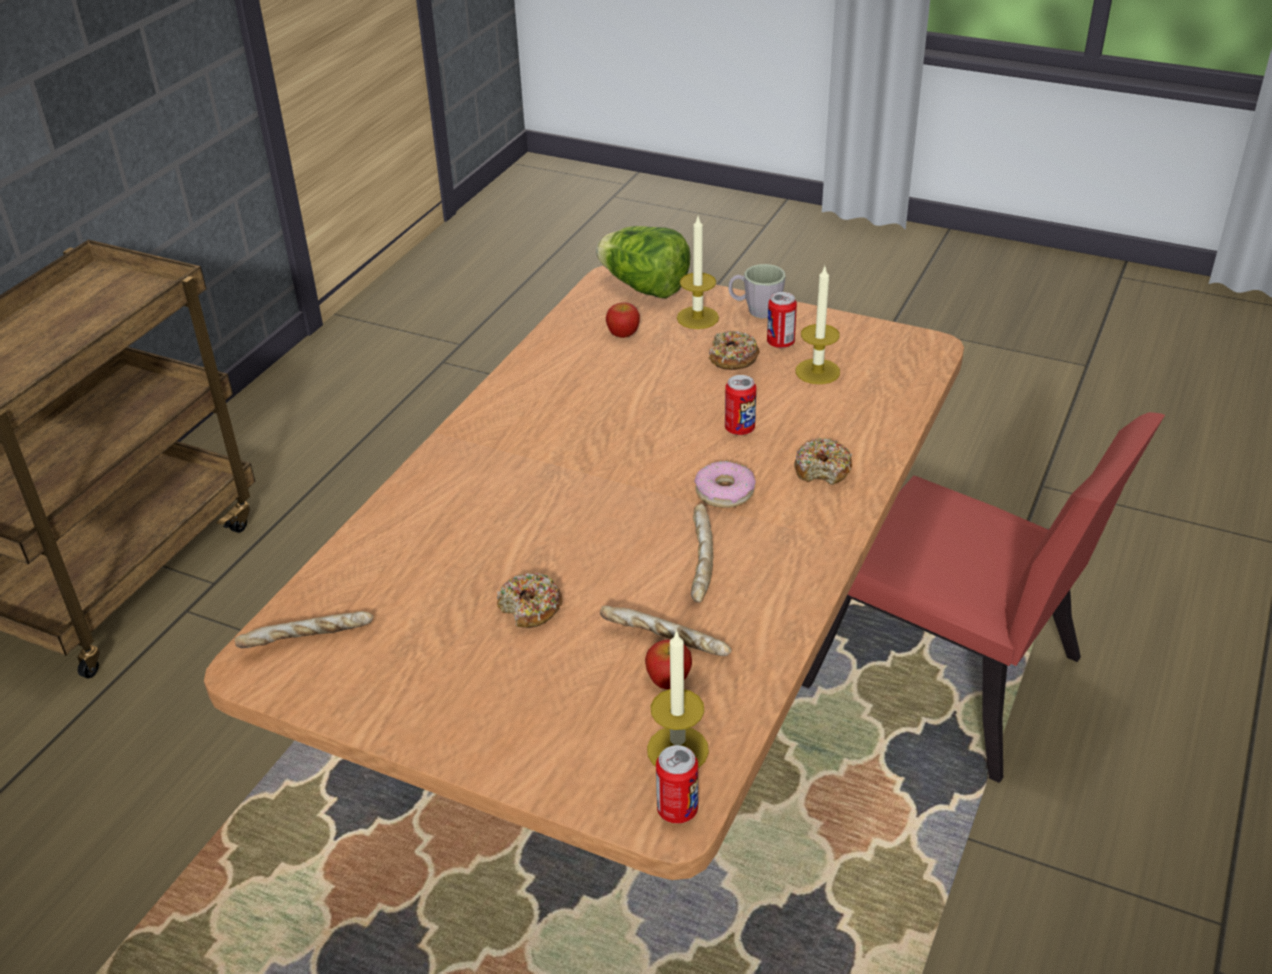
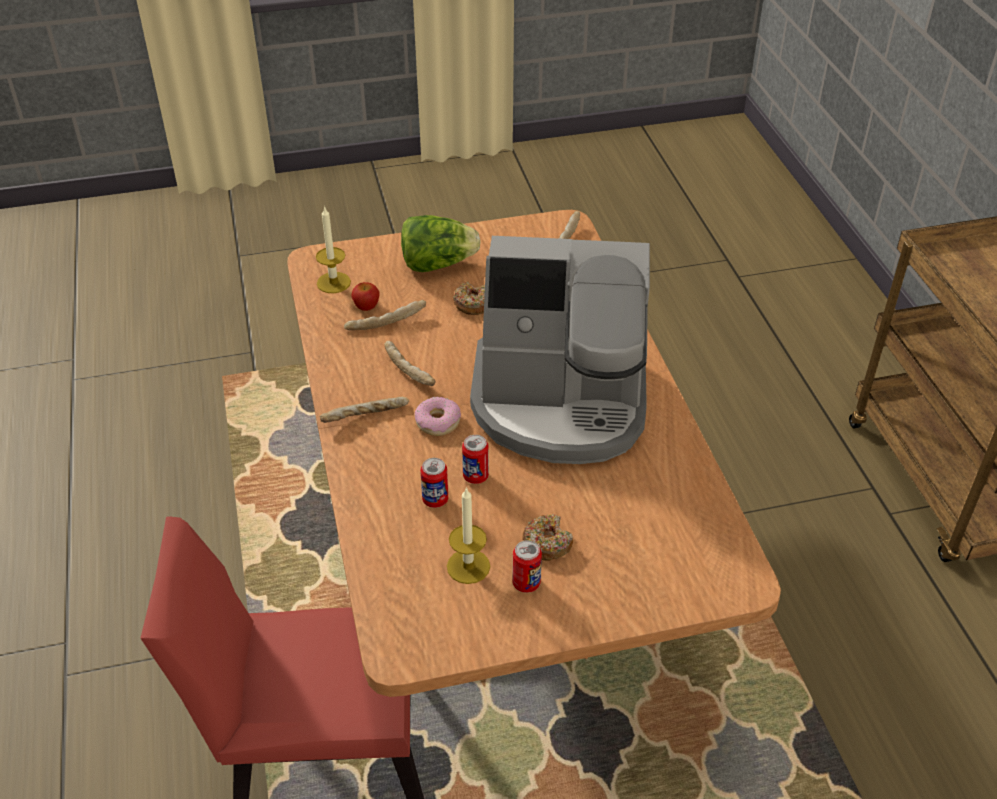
camera: 140 degrees right, 5 degrees up
(580, 451) = (560, 403): none -> coffee machine
(623, 334) = (658, 521): apple -> none
(644, 288) = (706, 587): lettuce -> lettuce (437, 264)
(677, 810) = (312, 263): can -> can (435, 500)
(697, 317) = (622, 575): candle -> none
(755, 310) = (585, 614): grey mug -> none
(799, 534) = (366, 417): none -> bread
(822, 470) = (388, 472): donut -> none

